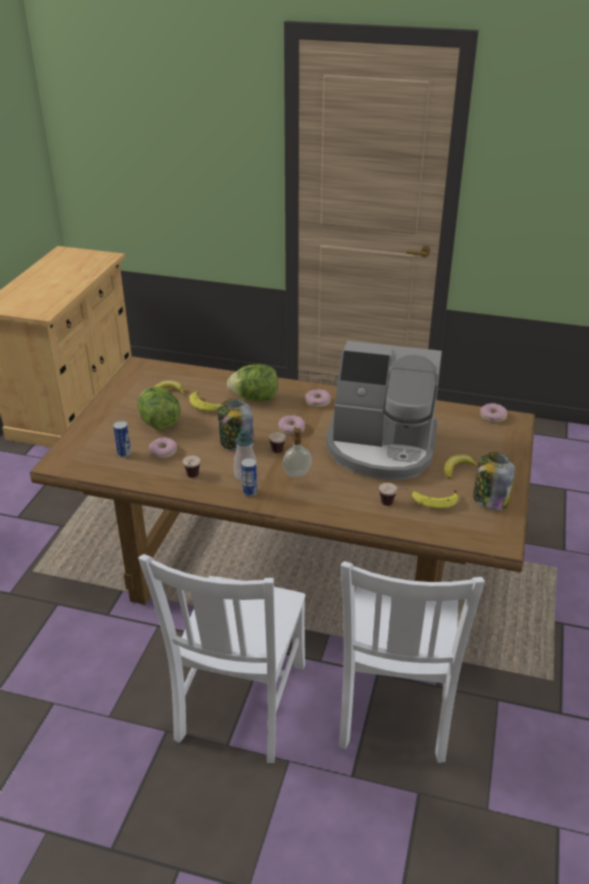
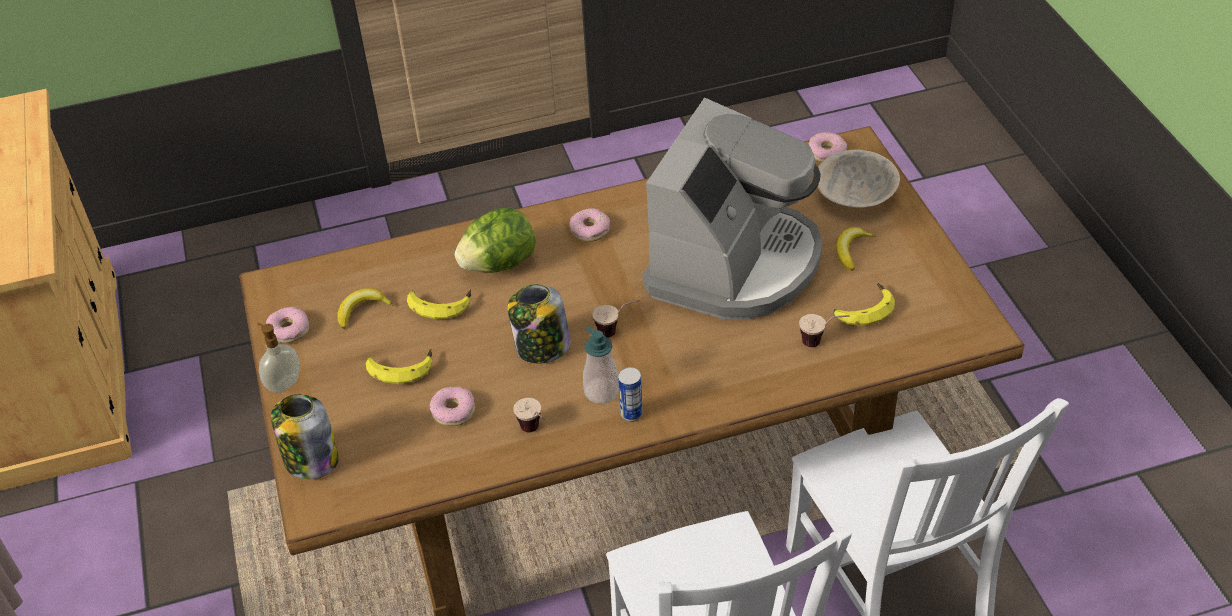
camera: 30 degrees left, 10 degrees up
(124, 453) = (400, 442): can -> none
(159, 423) = (400, 368): lettuce -> banana
(291, 429) = (595, 289): donut -> donut (289, 330)
(297, 473) = (665, 355): soap dispenser -> soap dispenser (284, 383)
(381, 448) = (735, 263): coffee machine -> coffee machine turned 45 degrees counterclockwise
(489, 444) = (855, 196): none -> beige bowl
(489, 499) = (922, 277): jar -> jar (310, 459)

